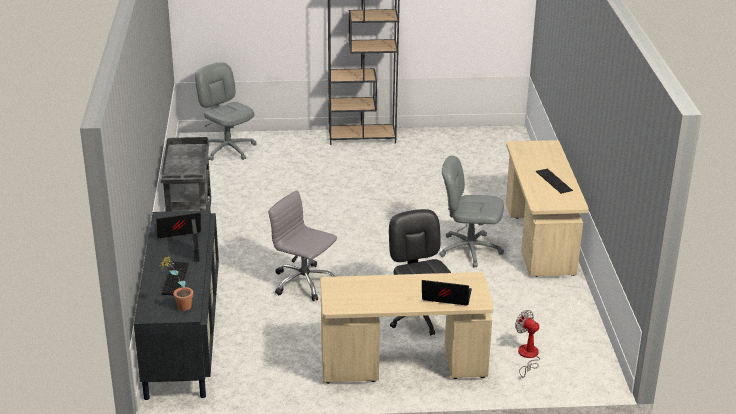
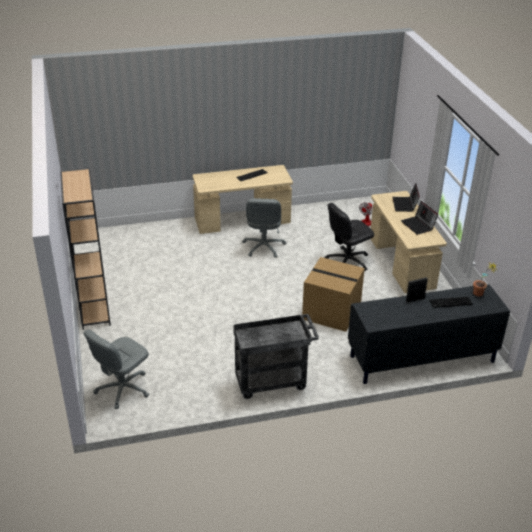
camera: 100 degrees left, 5 degrees up
(177, 231) = (390, 314): laptop -> laptop (418, 225)
(304, 282) = (330, 312): grey office chair -> cardboard box

